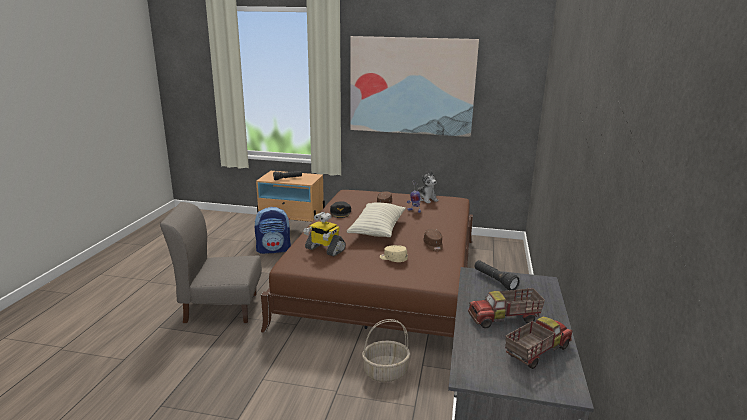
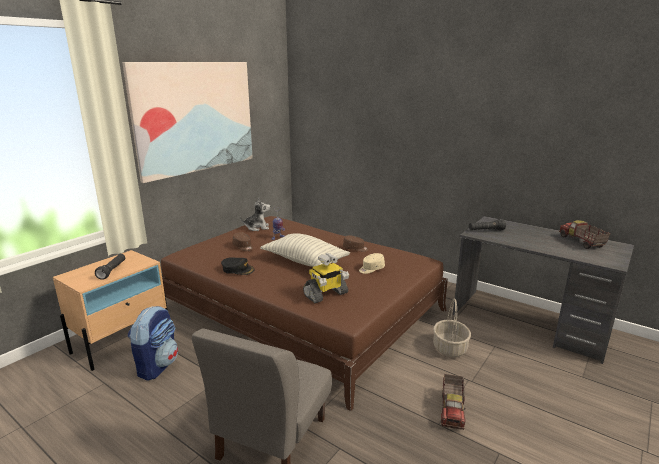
camera: 65 degrees left, 0 degrees up
(504, 319) = (541, 240): toy truck -> toy truck (452, 410)

